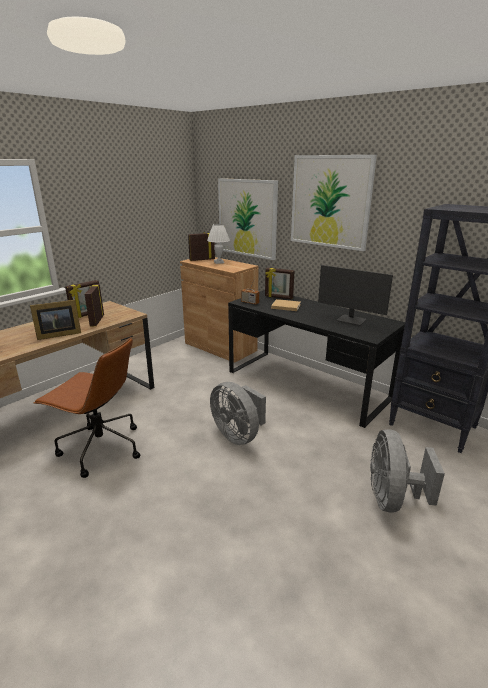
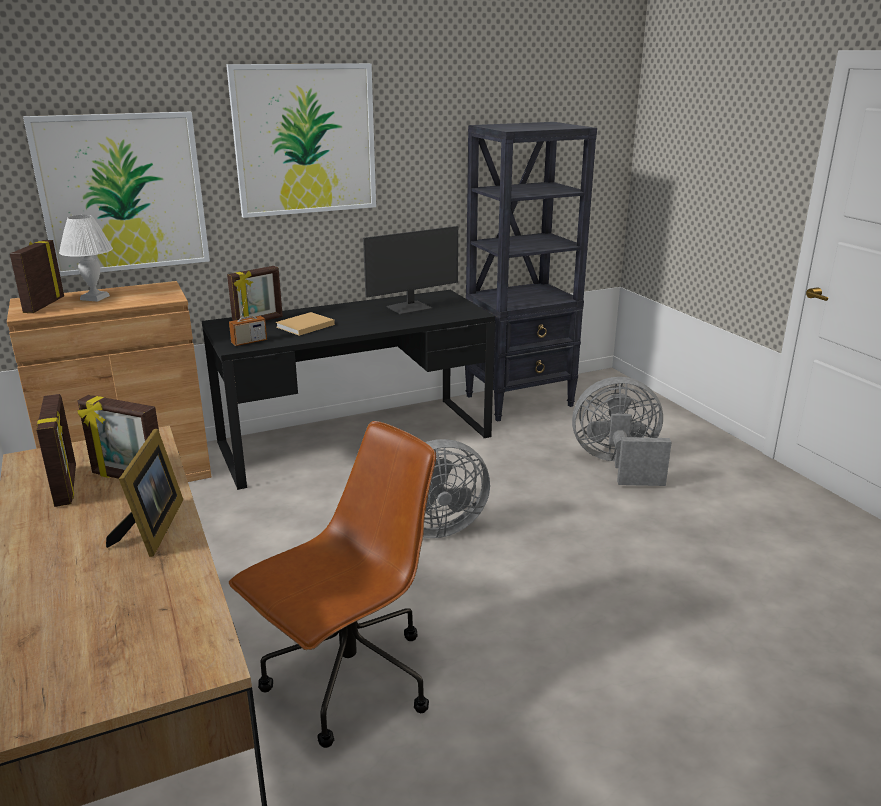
camera: 65 degrees left, 0 degrees up
(392, 498) = (618, 465): grey fan -> grey fan turned 150 degrees clockwise

